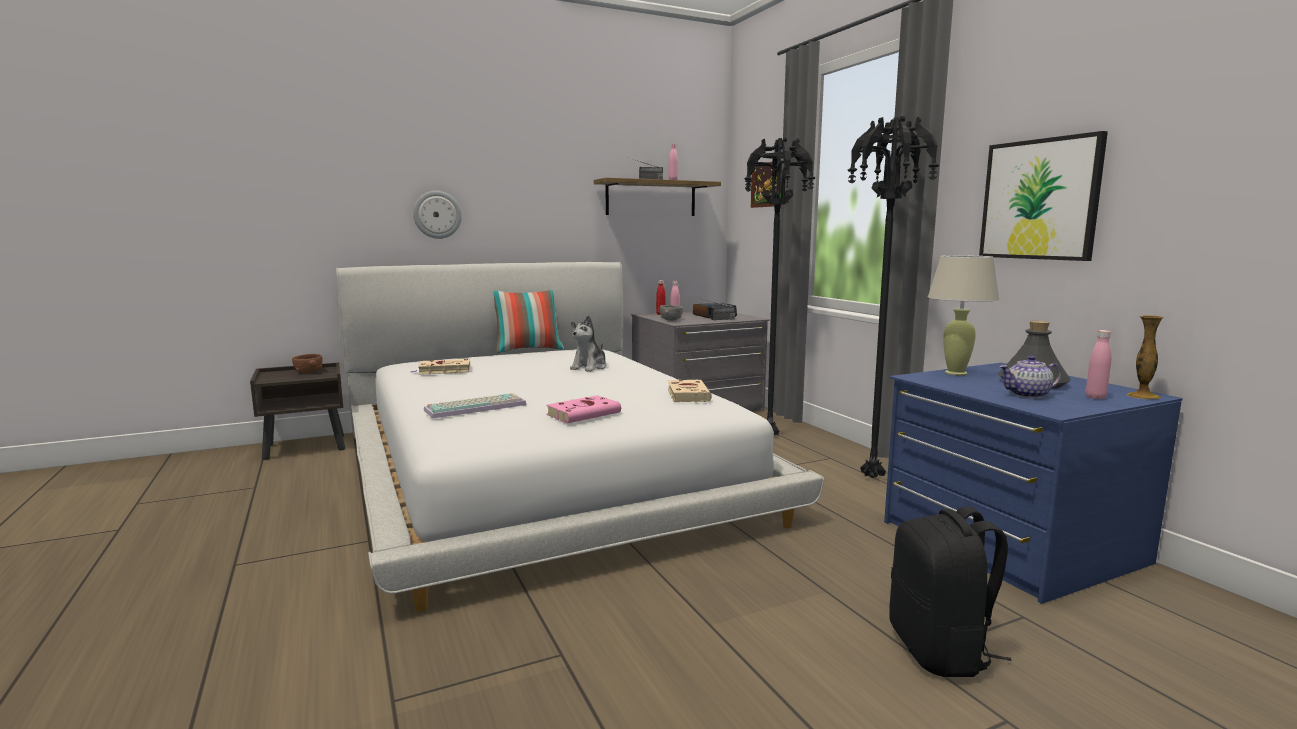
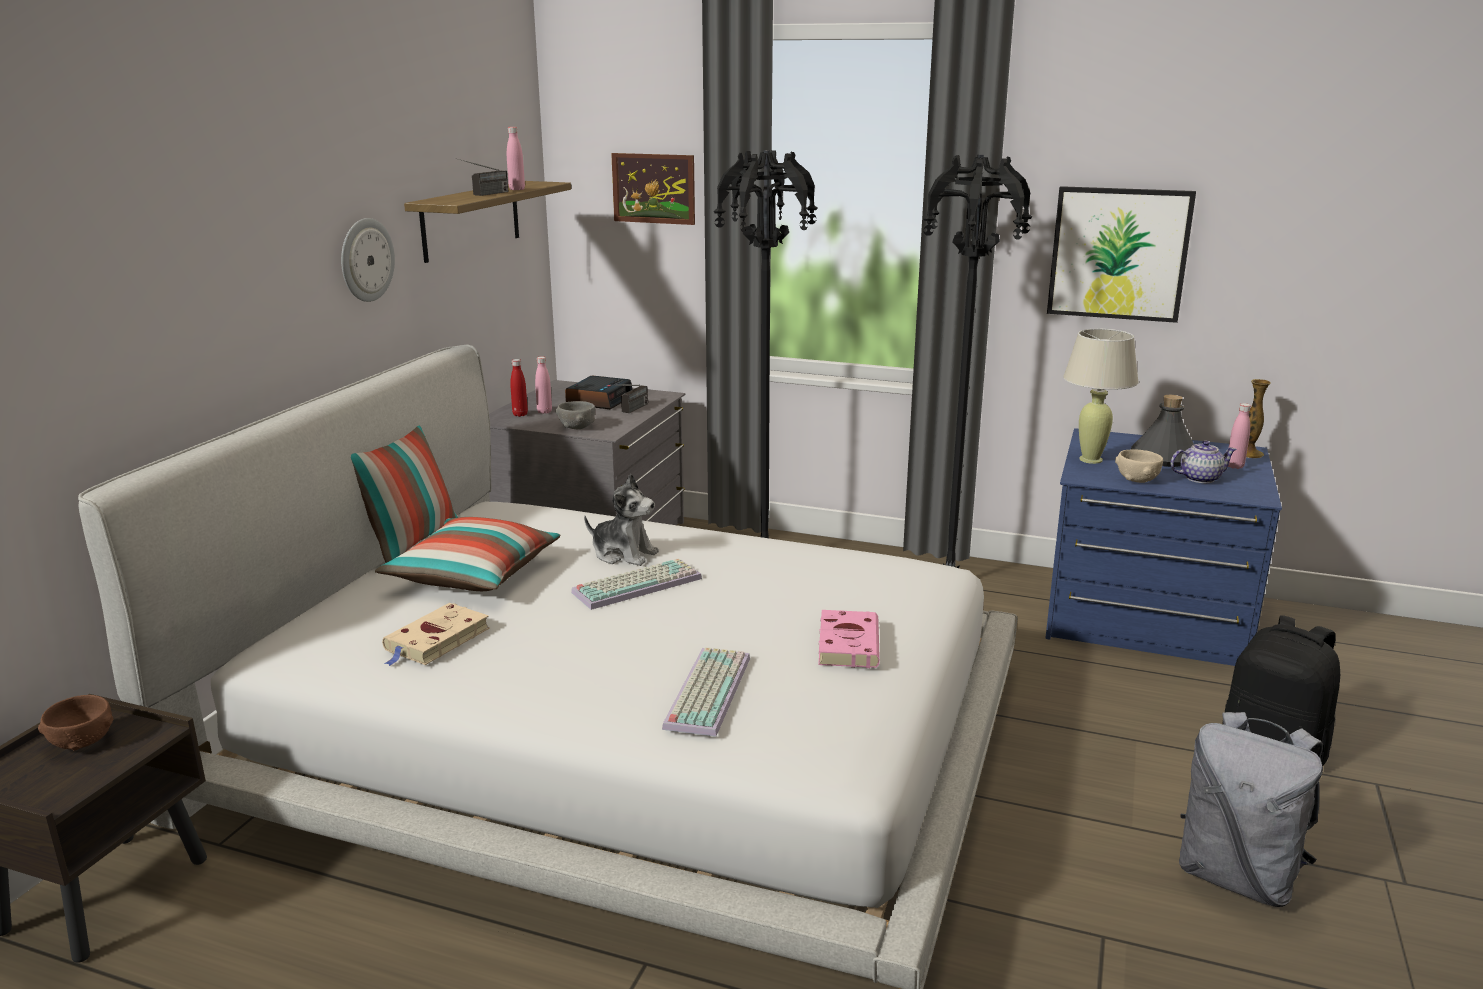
camera: 45 degrees left, 10 degrees up
(437, 214) = (200, 327): wall clock -> wall clock (366, 260)
(515, 360) = (473, 575): none -> pillow
(562, 375) = (637, 584): none -> keyboard
(589, 367) = (624, 554): plush toy -> plush toy turned 45 degrees counterclockwise
(687, 395) = (856, 564): beige book -> none
(721, 687) = (1237, 877): none -> grey backpack
(961, 385) = (1137, 480): none -> beige bowl
(1028, 395) = (1199, 478): teapot -> teapot turned 135 degrees counterclockwise

